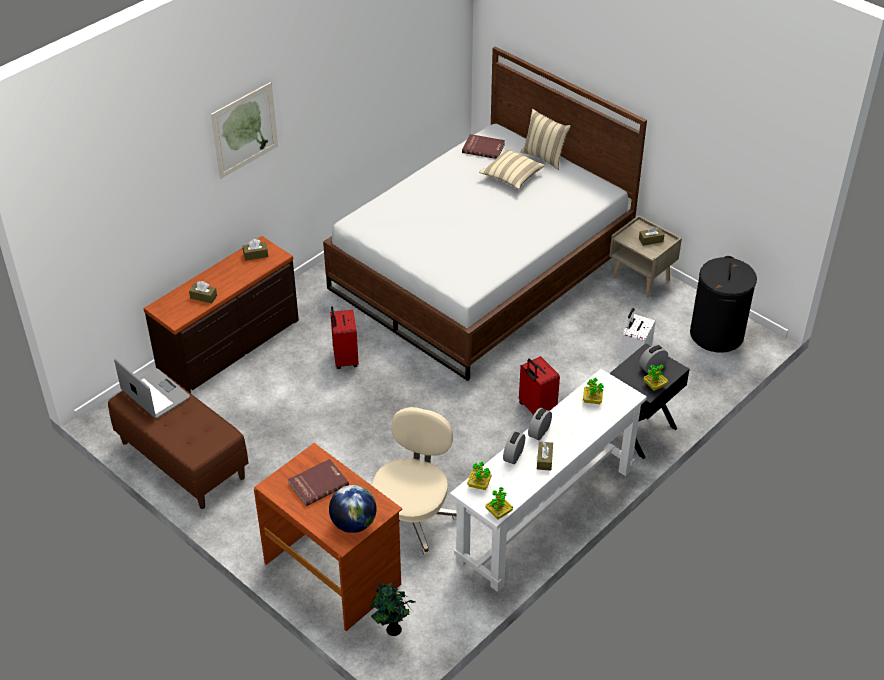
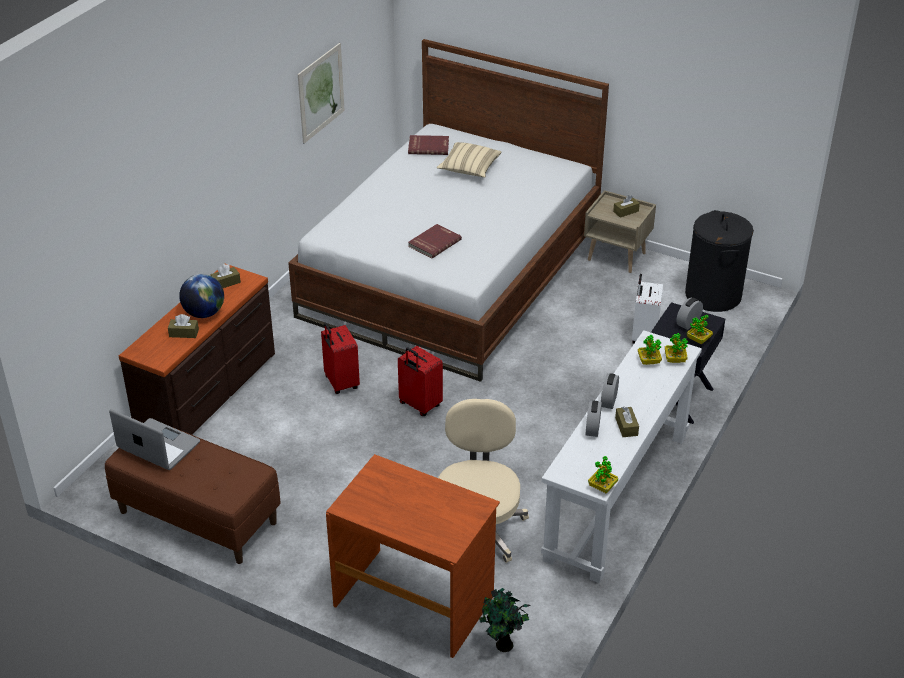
camera: 15 degrees left, 5 degrees down
(245, 130) = (203, 140): picture -> picture (321, 92)
(318, 483) = (396, 494): red book -> red book (434, 242)
(353, 523) = (454, 527): globe -> globe (204, 313)
(479, 484) = (569, 463): potted plant -> potted plant (675, 359)
(536, 409) = (563, 396): red suitcase -> red suitcase (419, 405)
(544, 157) = (494, 146): beige pillow -> none

